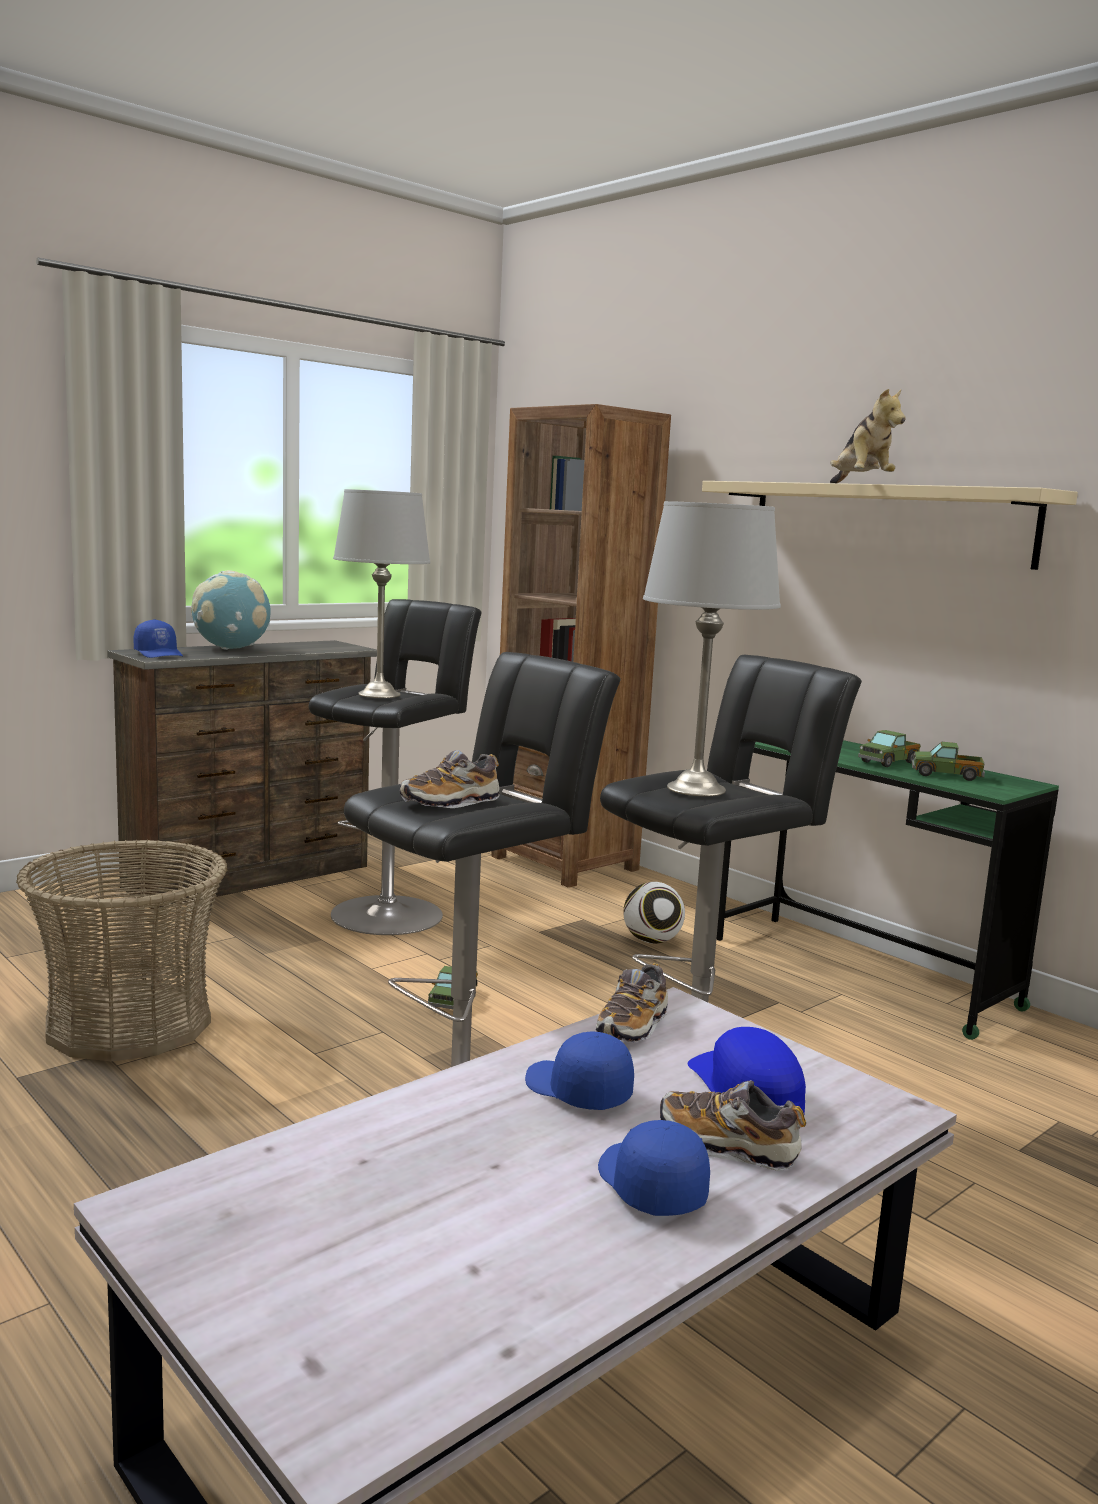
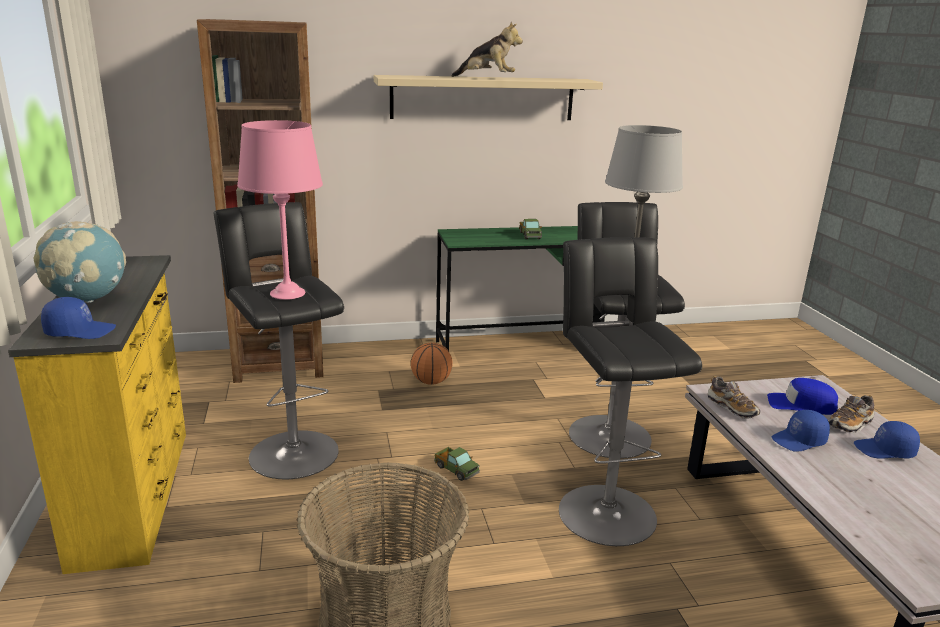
camera: 60 degrees left, 10 degrees up
(252, 877) = (137, 493): brown dresser -> yellow dresser
(380, 694) = (288, 293): grey table lamp -> pink table lamp
(450, 802) = (636, 342): shoe -> none
(652, 941) = (431, 382): football -> basketball
(946, 775) = (563, 235): toy truck -> none

